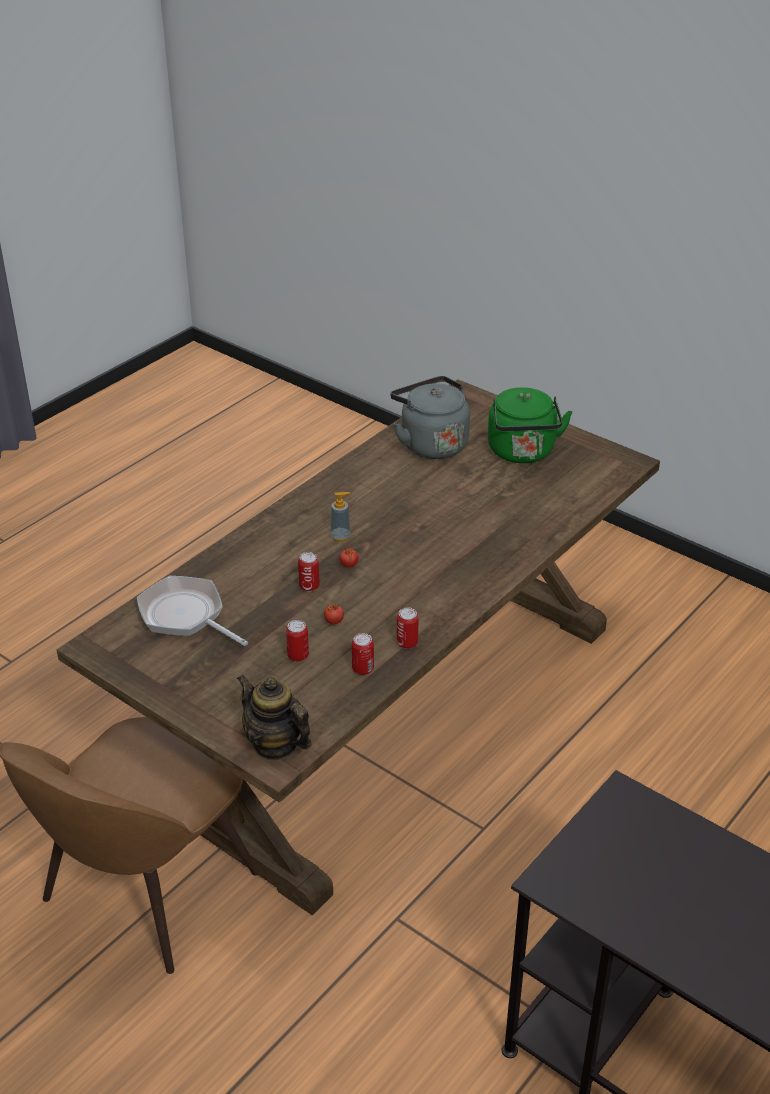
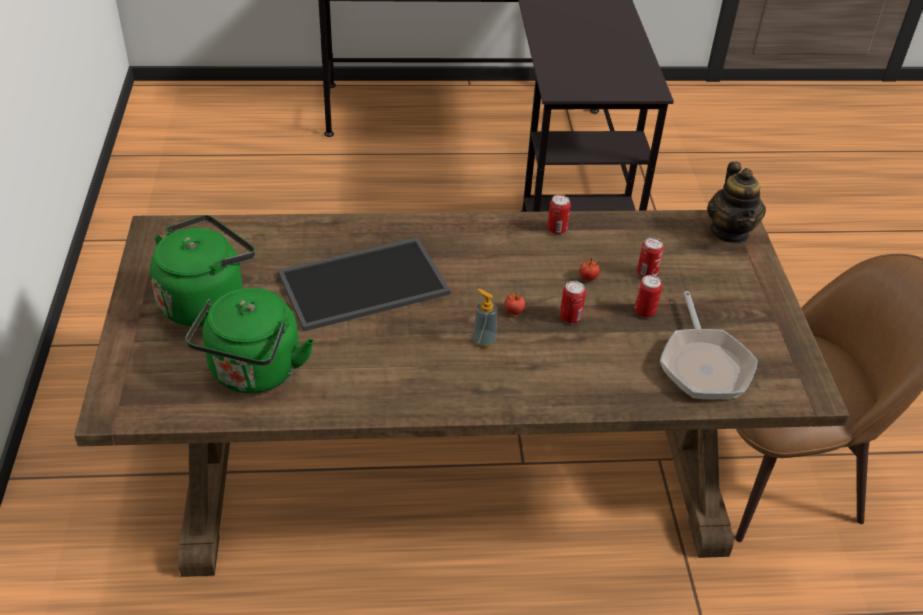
camera: 135 degrees left, 5 degrees up
(363, 669) = (611, 234): can -> can (645, 311)
(431, 443) = (253, 373): grey kettle -> green kettle
(463, 519) = (364, 282): none -> tray

